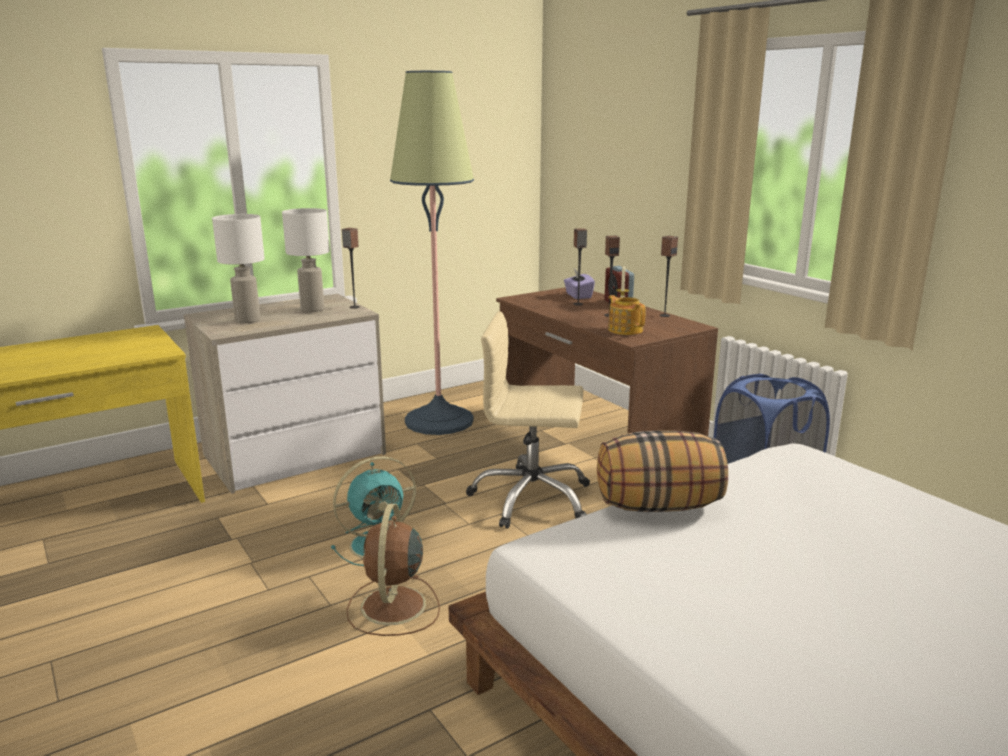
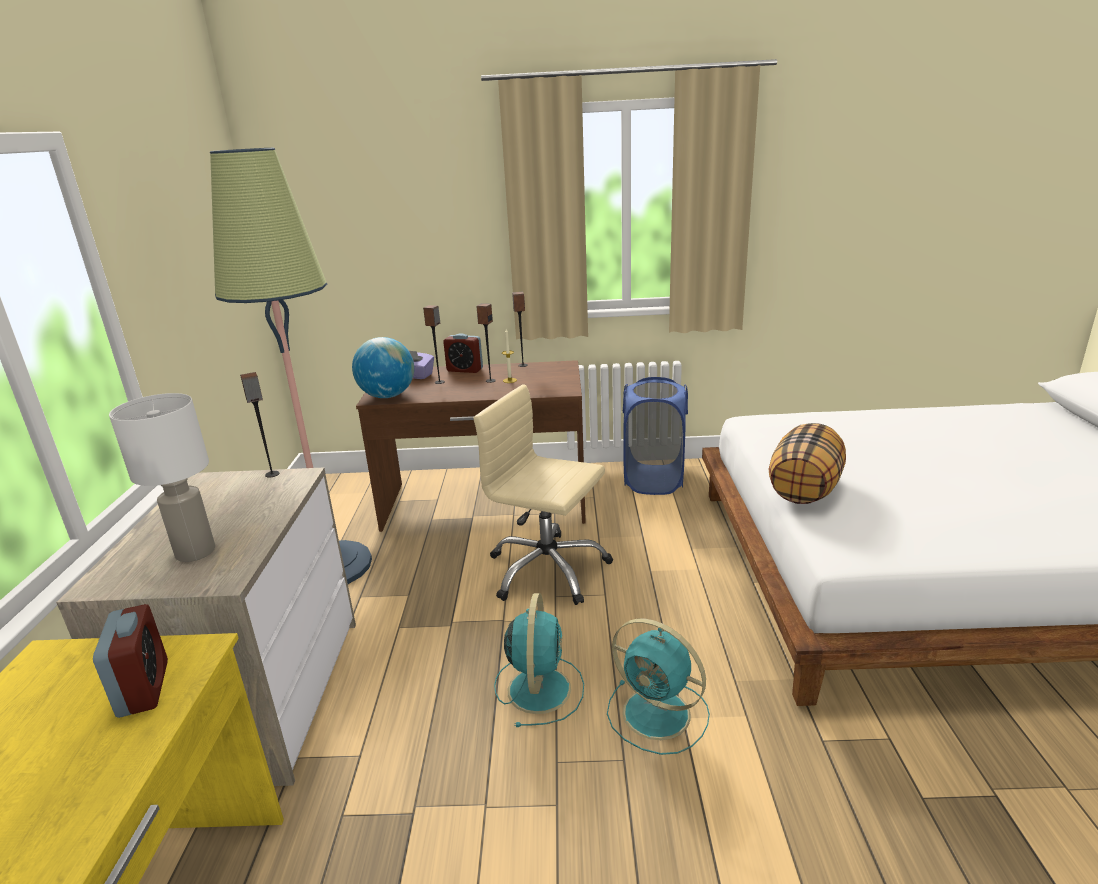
camera: 55 degrees left, 5 degrees up
(129, 352) = (144, 688): none -> alarm clock
(312, 309) = (232, 500): white table lamp -> none
(393, 607) = (659, 715): brown fan -> turquoise fan
(525, 300) = (387, 396): none -> globe
(531, 499) = (547, 570): beige office chair -> beige office chair turned 75 degrees clockwise
(625, 330) = (538, 386): teapot -> none

